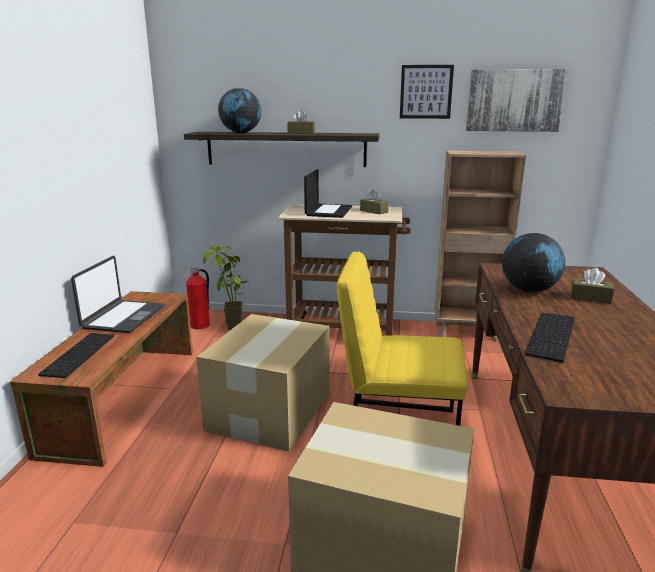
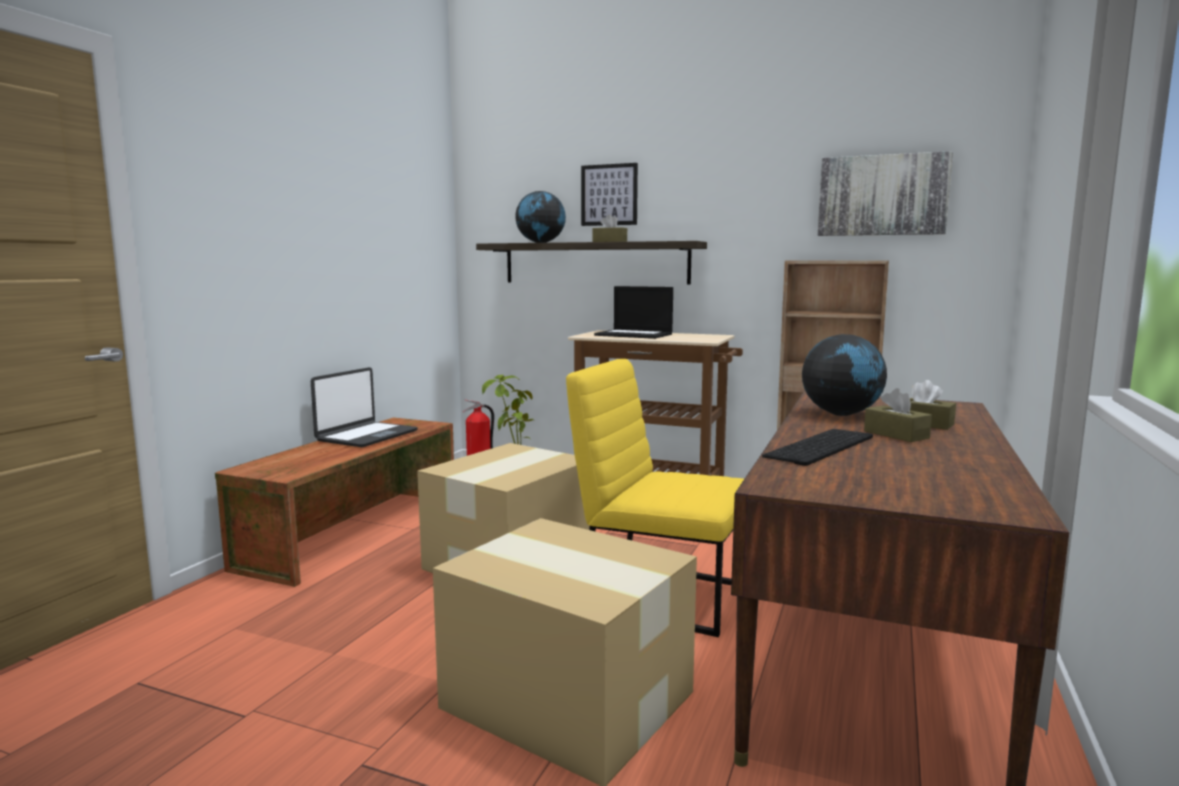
camera: 15 degrees right, 10 degrees down
(78, 354) = (296, 458): keyboard -> none
(328, 211) = (635, 335): laptop -> laptop turned 90 degrees clockwise
(374, 211) = (692, 336): brown tissue box -> brown tissue box (896, 434)
(426, 92) = (765, 189): picture -> picture (609, 195)

